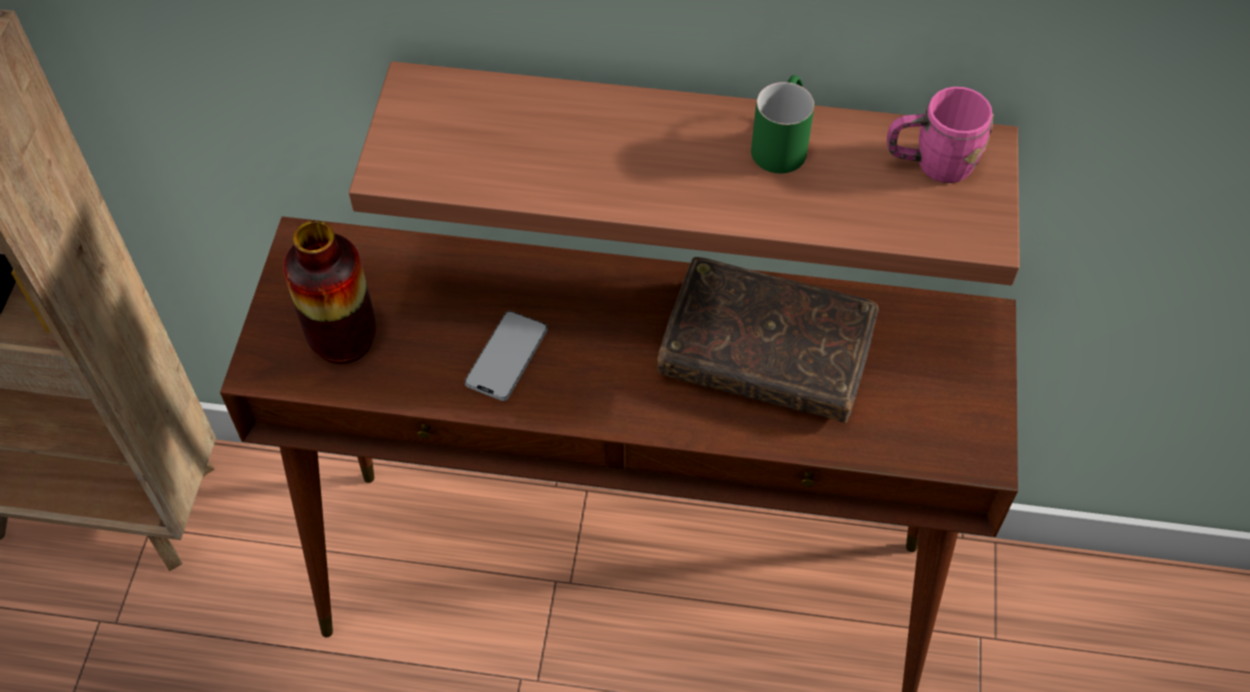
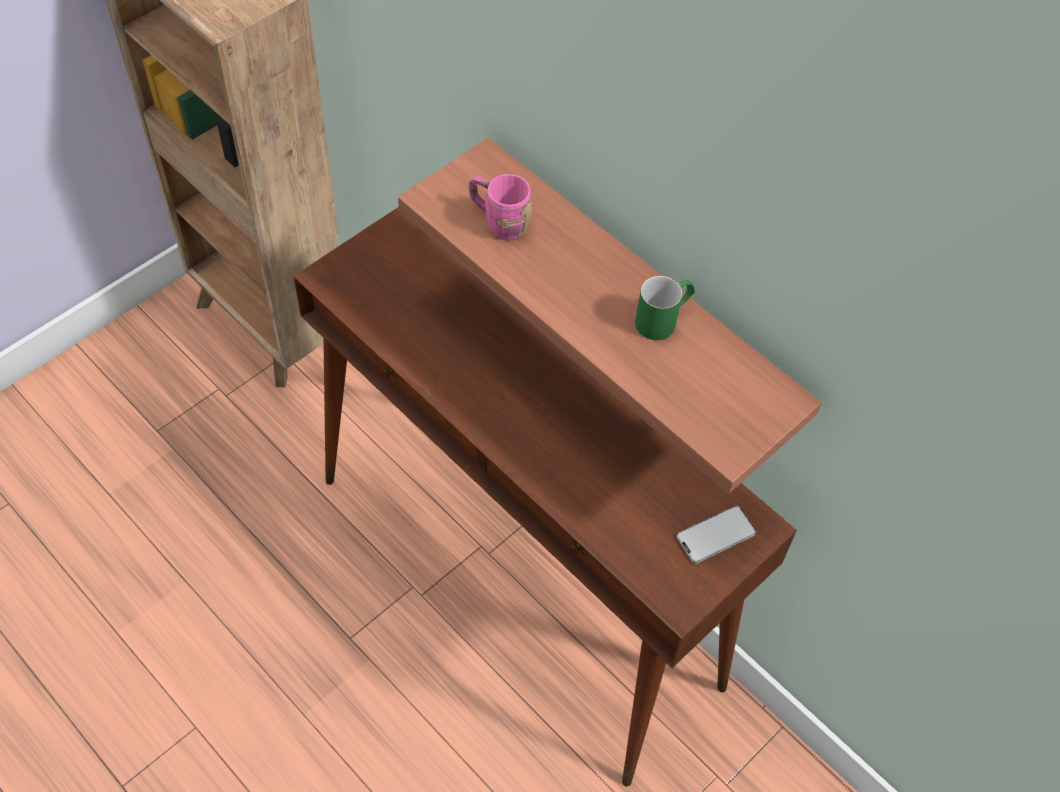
camera: 35 degrees right, 0 degrees up
(343, 339) = (380, 289): vase -> none
(506, 357) = (457, 357): phone -> phone (715, 535)
(766, 353) = (607, 455): brown book -> none
(931, 164) = (741, 389): pink mug -> pink mug (499, 222)

